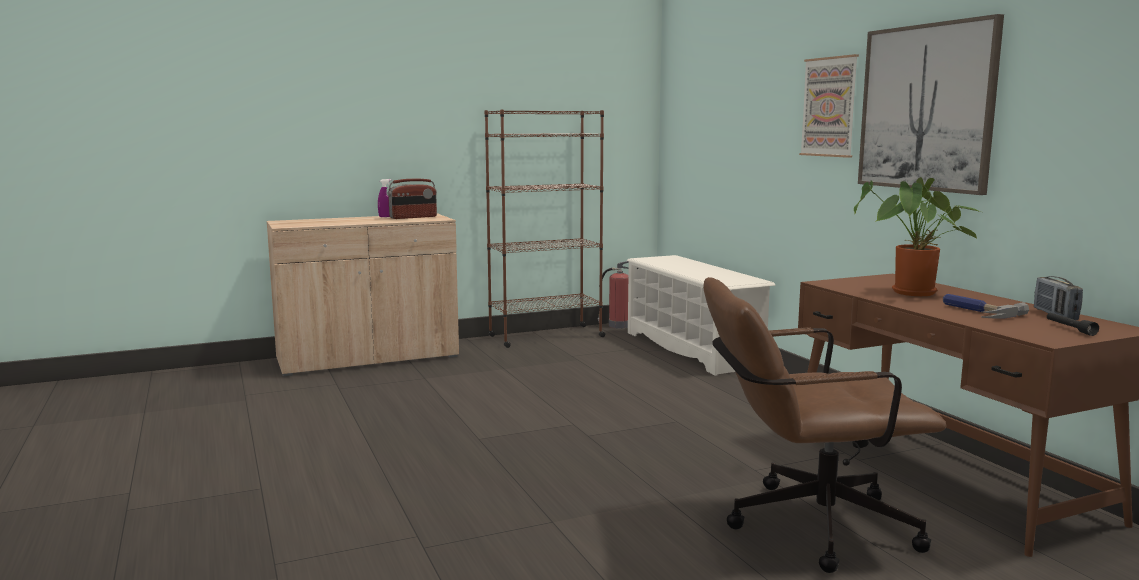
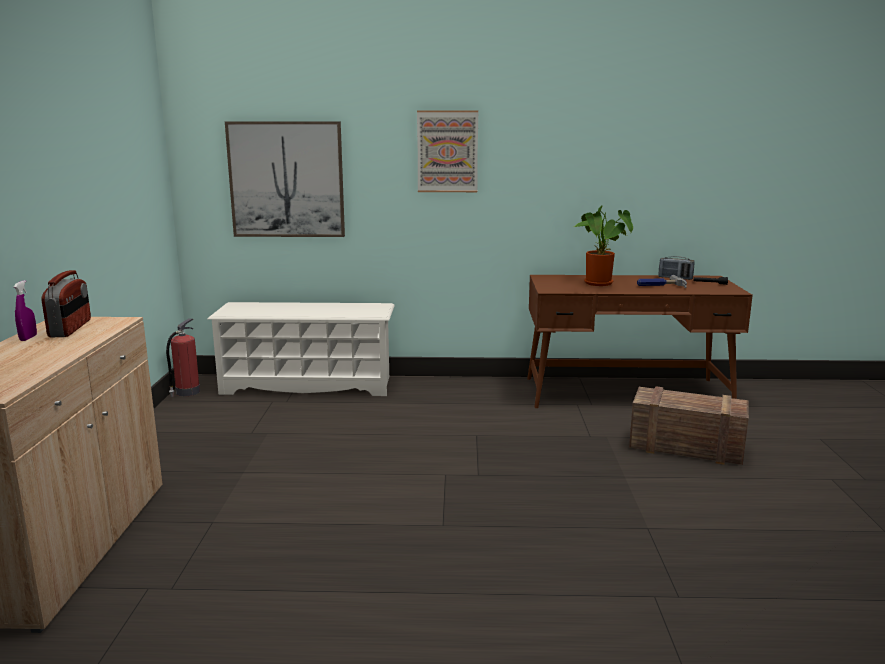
camera: 65 degrees left, 5 degrees up
(545, 336) = (163, 429): brown bookcase -> none
(805, 525) = (684, 447): brown office chair -> crate
(926, 107) = (549, 154): picture -> picture (286, 180)

